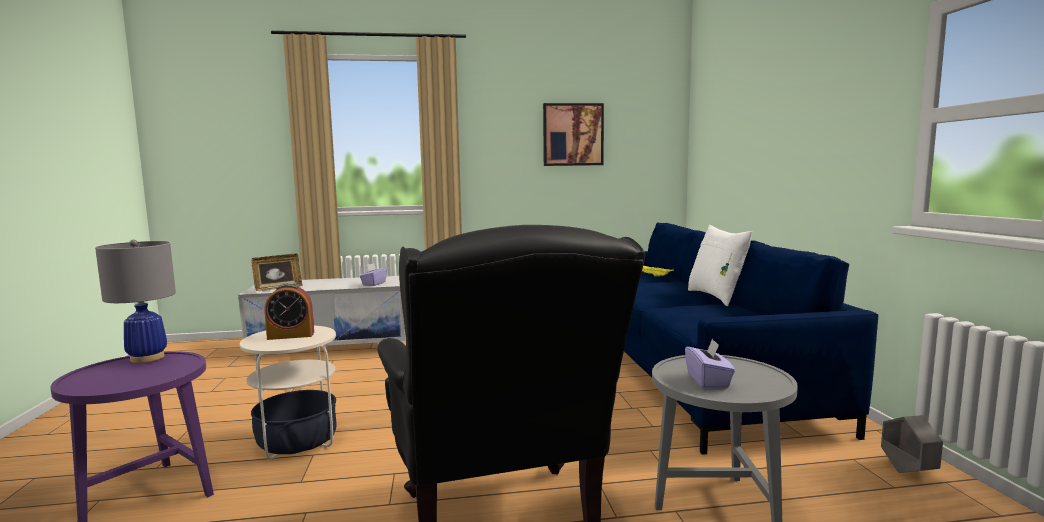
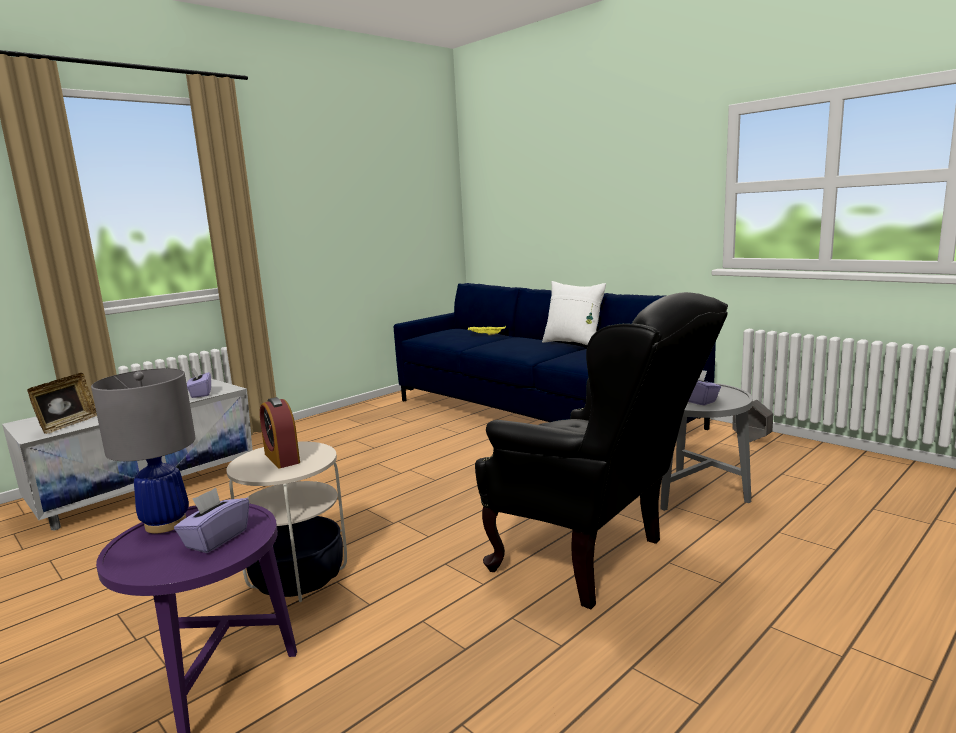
camera: 35 degrees left, 5 degrees up
(140, 376) = (216, 539): none -> purple tissue box
(291, 335) = (282, 458): alarm clock -> alarm clock turned 105 degrees clockwise
(573, 134) = (363, 196): picture -> none

